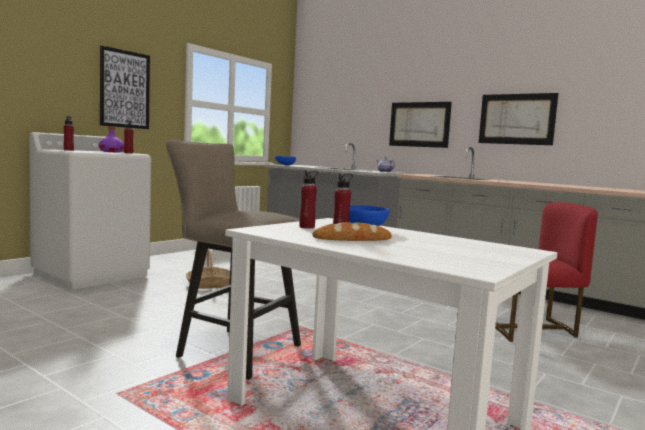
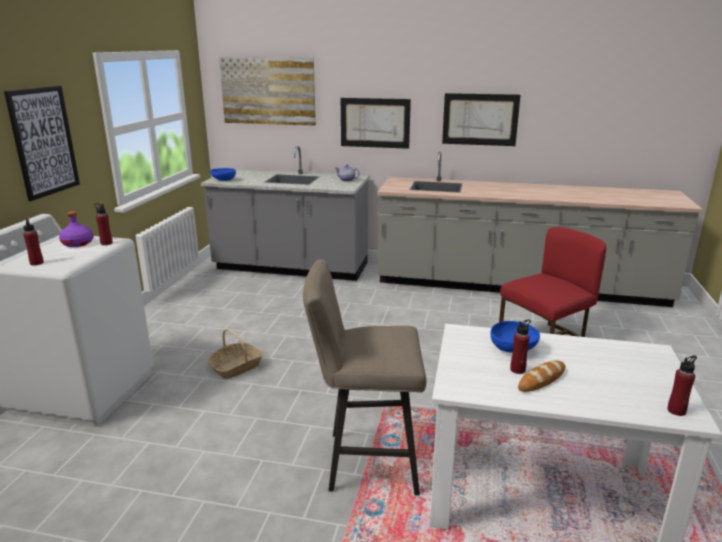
camera: 25 degrees left, 15 degrees up
(307, 227) = (473, 362): red bottle -> red bottle (676, 411)
(337, 99) = (268, 91): none -> picture

